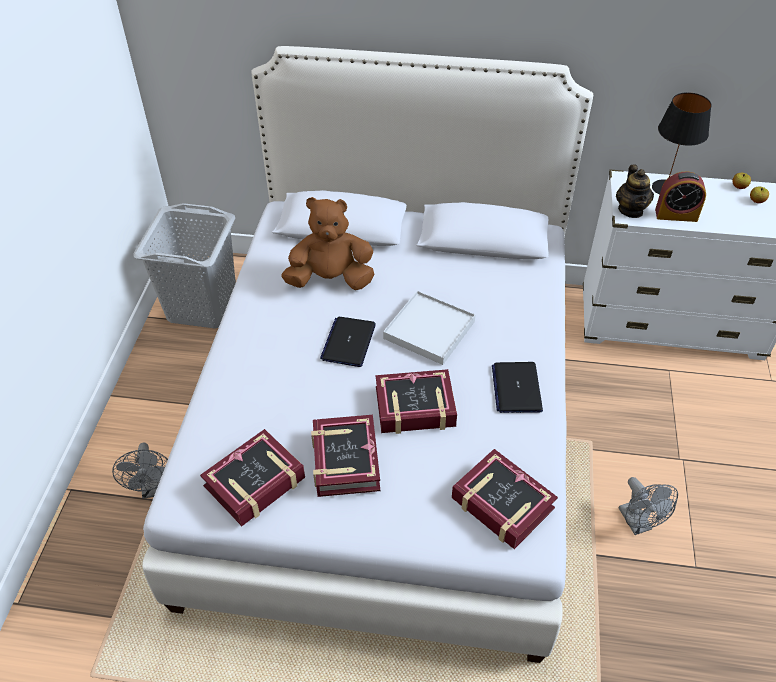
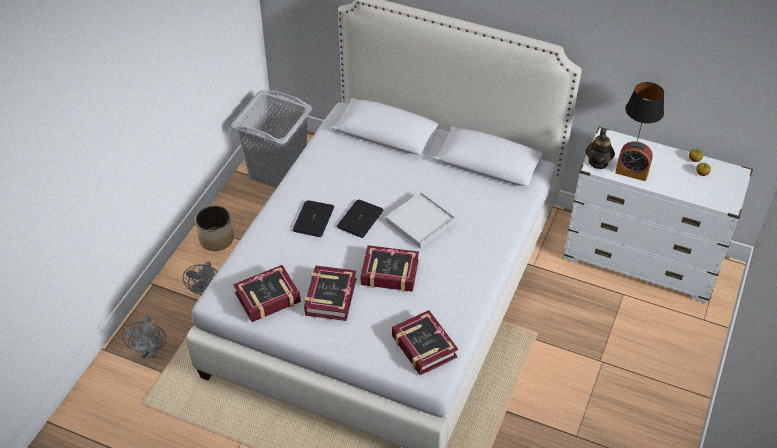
camera: 15 degrees right, 0 degrees up
(144, 409) = (216, 239): none -> planter
(331, 280) = (363, 171): brown plush toy -> none
(516, 388) = (465, 275): laptop -> laptop (313, 219)
(638, 524) = (546, 398): grey fan -> grey fan (150, 352)

